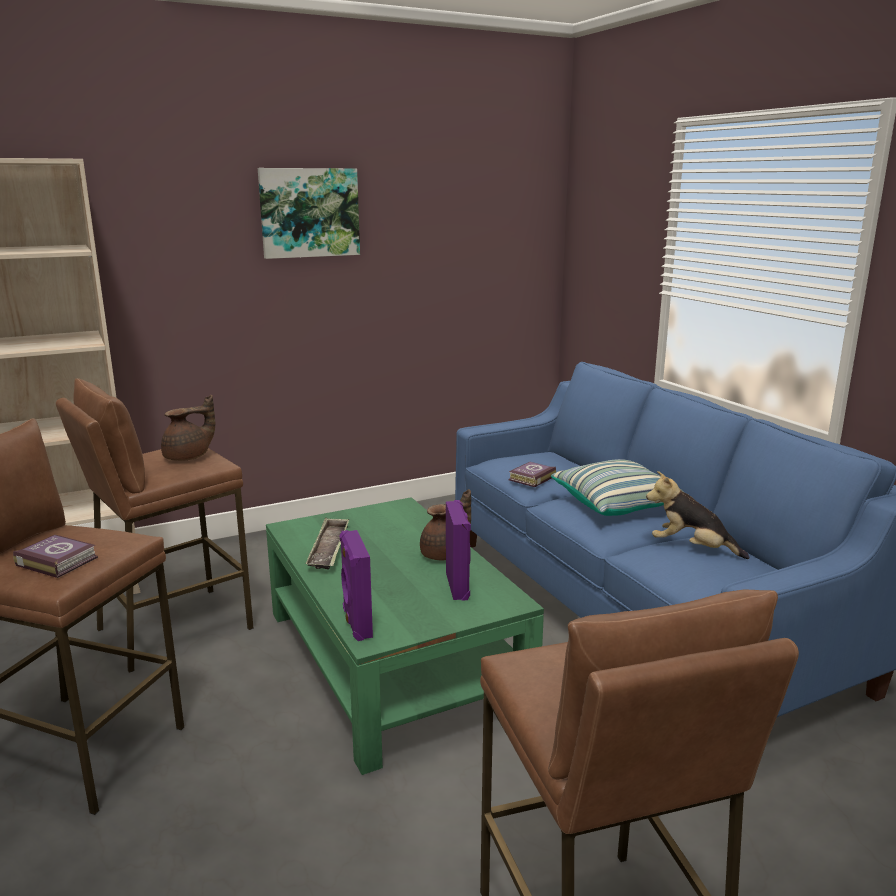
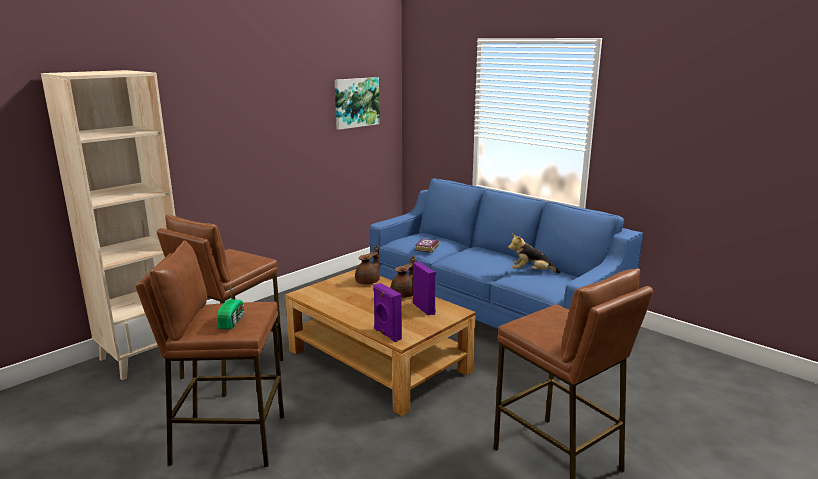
camera: 20 degrees left, 0 degrees up
(57, 560) = (233, 321): book -> radio
(189, 457) = (239, 257): brown teapot -> brown teapot (368, 281)
(309, 212) = (264, 96): picture -> picture (356, 102)
(329, 548) = (336, 301): tray -> none
(392, 660) = (378, 361): green coffee table -> brown coffee table
(617, 504) = (481, 255): pillow -> none

